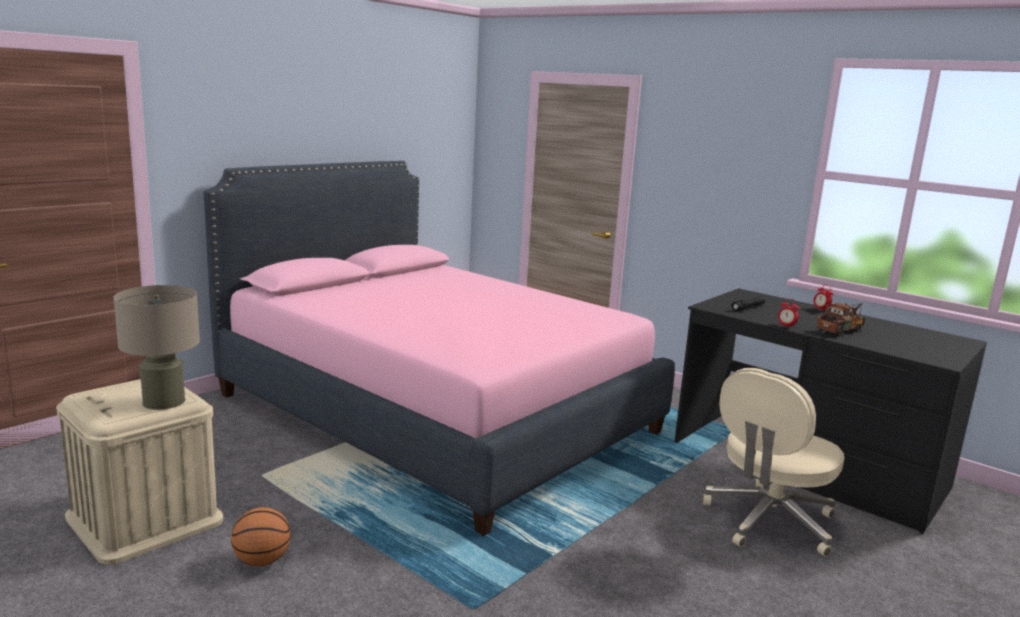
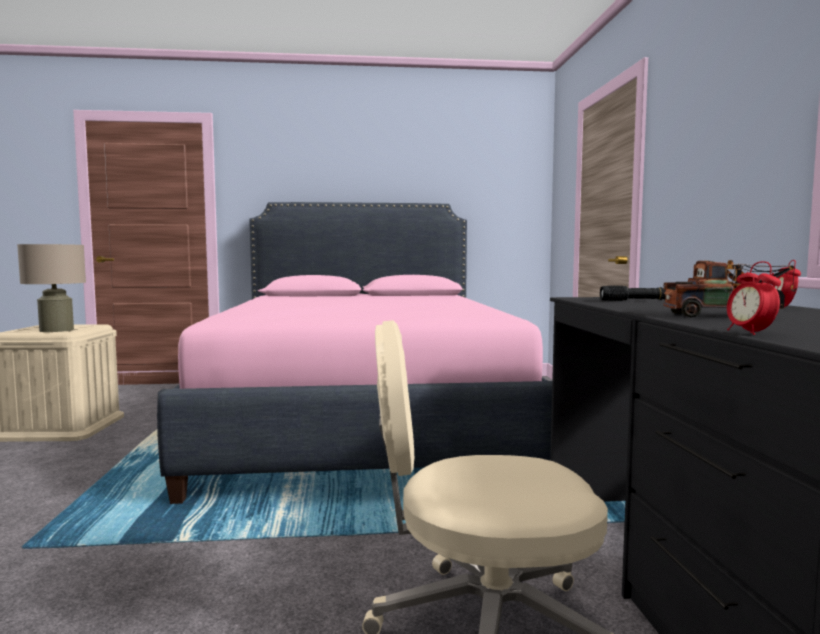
camera: 45 degrees right, 10 degrees down
(262, 561) = (35, 465): basketball -> none
(786, 326) = (627, 308): alarm clock -> alarm clock (750, 333)

